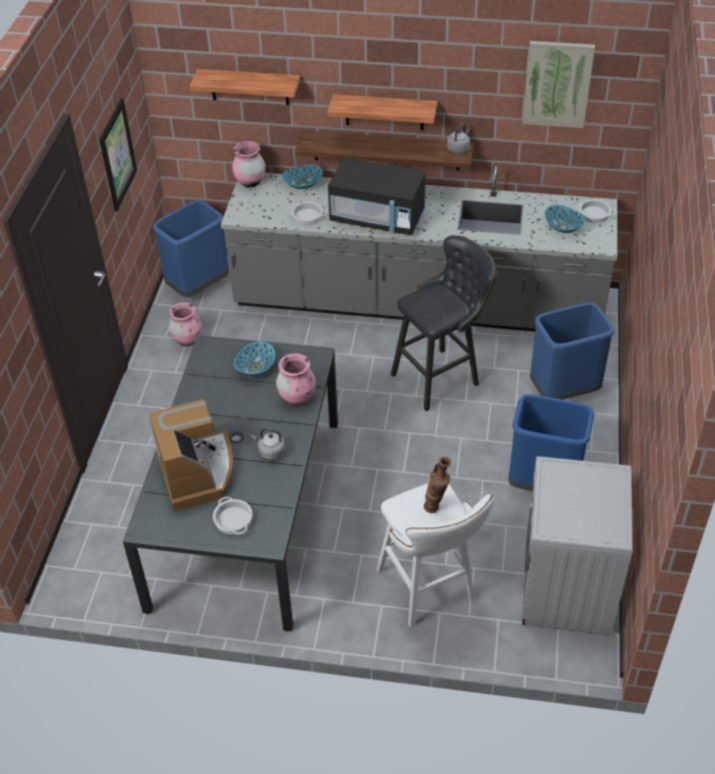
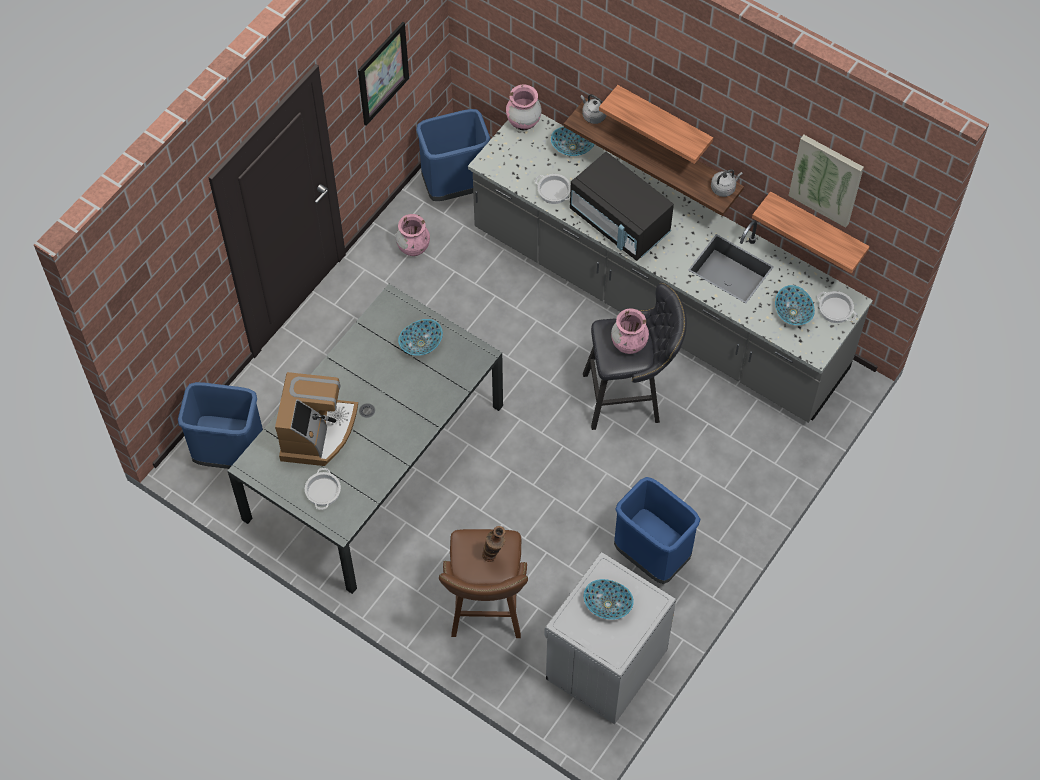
camera: 25 degrees right, 15 degrees up
(249, 87) = (542, 41): shelf -> shelf (817, 228)
(270, 452) = (387, 439): grey kettle -> grey kettle (593, 115)
(297, 397) = (439, 392): pink vase -> pink vase (629, 344)
(430, 594) = (486, 614): white stool -> brown stool
(563, 391) = (736, 466): blue trash can -> blue trash can (229, 454)
(574, 495) = (607, 604): none -> bowl

